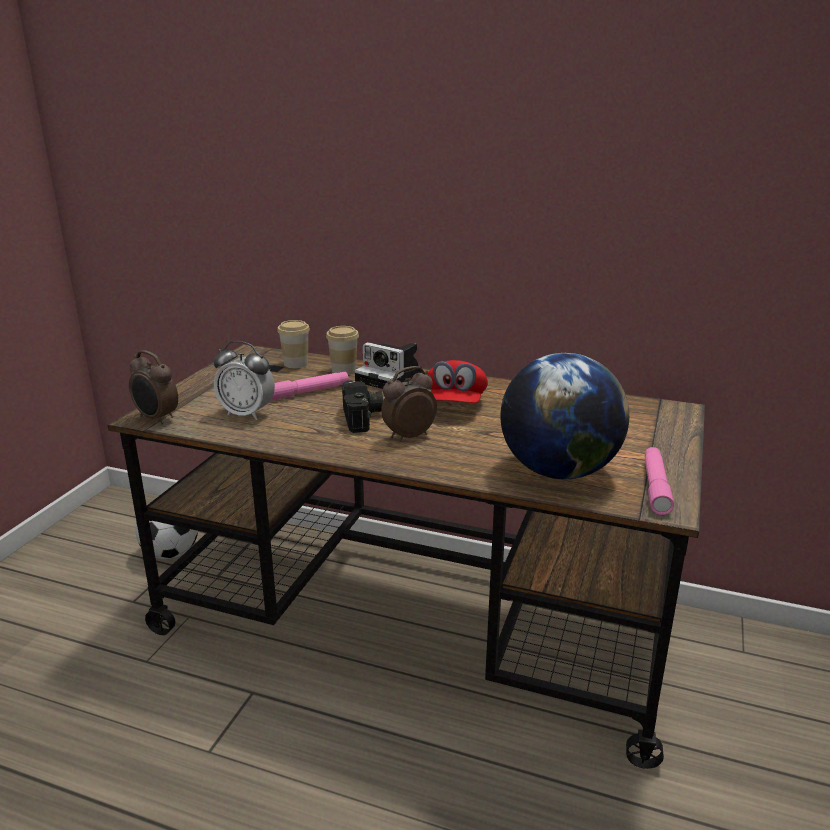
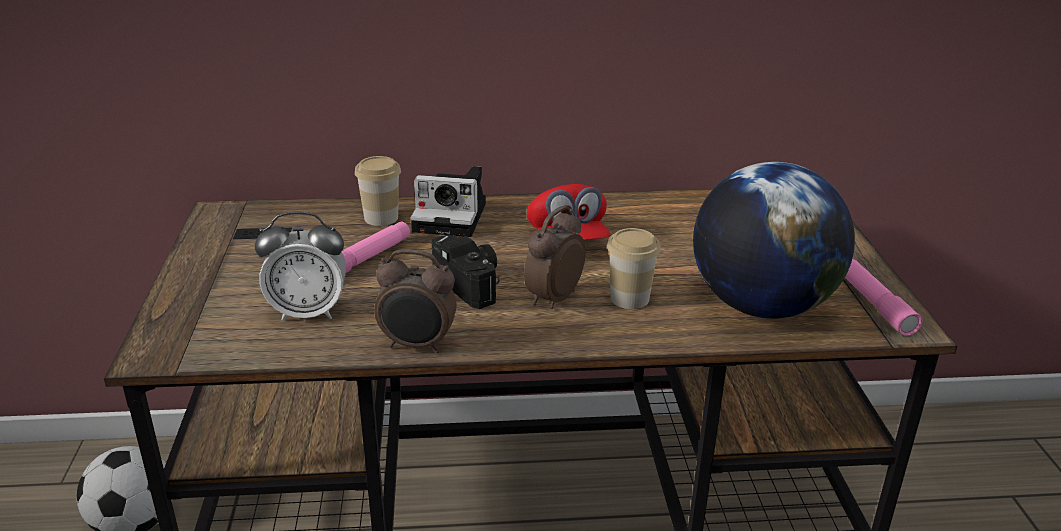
camera: 25 degrees left, 5 degrees up
(156, 419) = (177, 350): alarm clock -> alarm clock (417, 345)
(296, 364) = (305, 220): cup -> cup (629, 298)

